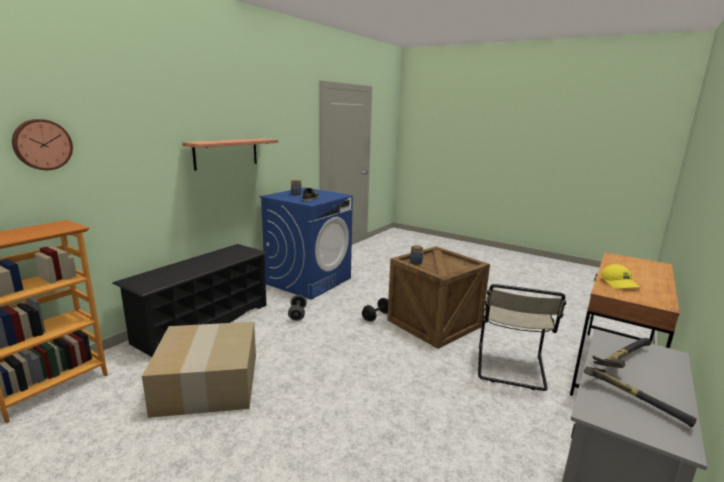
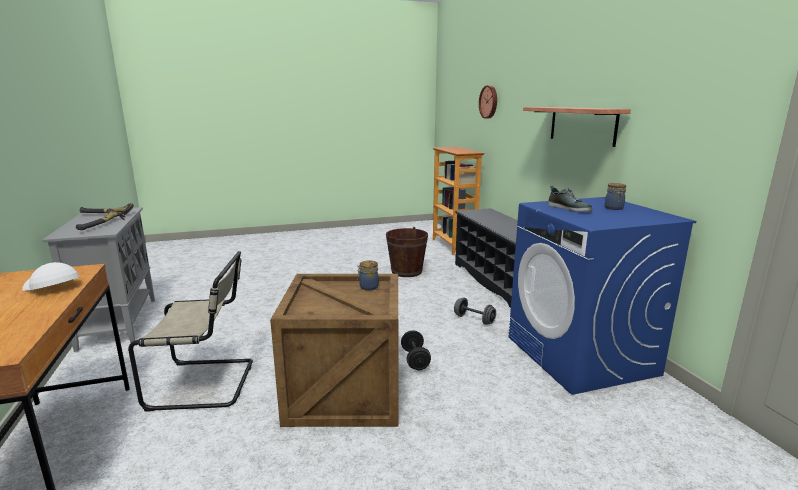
camera: 130 degrees right, 0 degrees up
(206, 382) = (406, 271): cardboard box -> brown bucket
(510, 369) = (206, 384): beige chair -> beige chair turned 120 degrees clockwise
(619, 283) = (51, 286): yellow cap -> white cap

